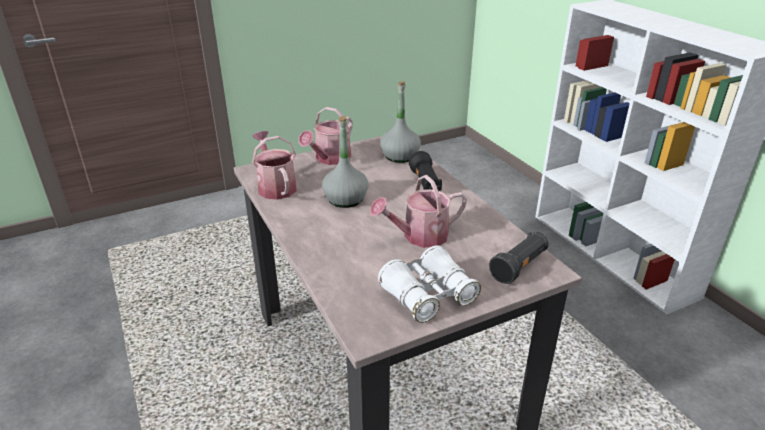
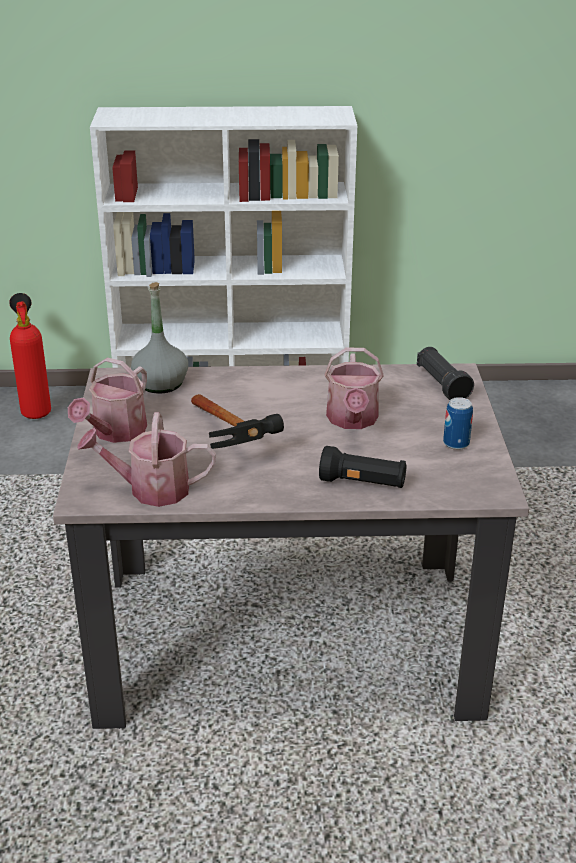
camera: 65 degrees left, 0 degrees up
(330, 159) = (115, 432): watering can -> watering can turned 60 degrees clockwise
(345, 199) = (233, 445): grey bottle -> hammer
(425, 184) = (245, 386): black flashlight -> black flashlight (363, 483)
(428, 295) = (456, 443): white binoculars -> can
(508, 188) = (36, 411): none -> fire extinguisher

